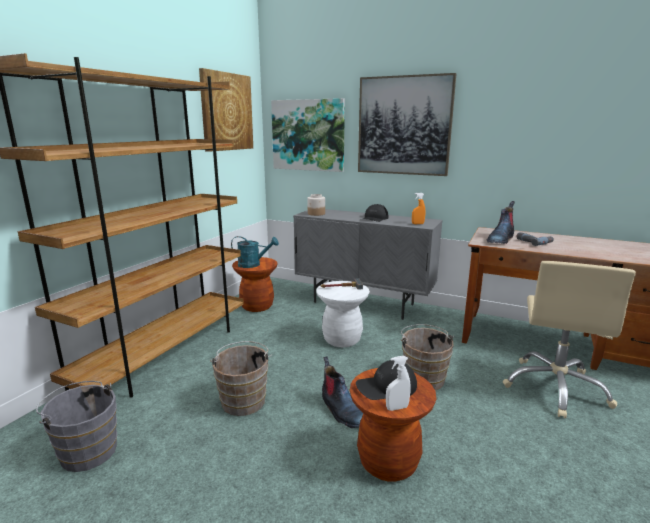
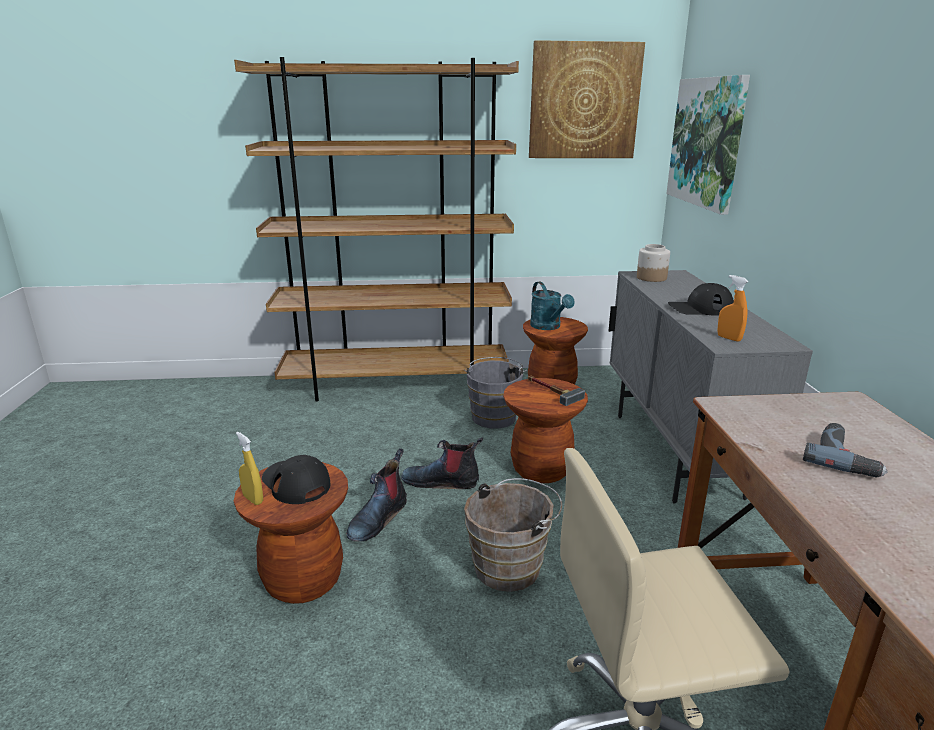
camera: 60 degrees right, 5 degrees up
(87, 450) = (239, 416): grey bucket -> grey bucket (494, 416)
(244, 399) = (352, 453): brown bucket -> none
(342, 339) = (541, 469): white stool -> brown stool
(397, 408) = (253, 499): white spray bottle -> yellow spray bottle
(404, 126) = (809, 134): picture -> none
(500, 239) = (787, 421): boot -> boot (442, 481)

